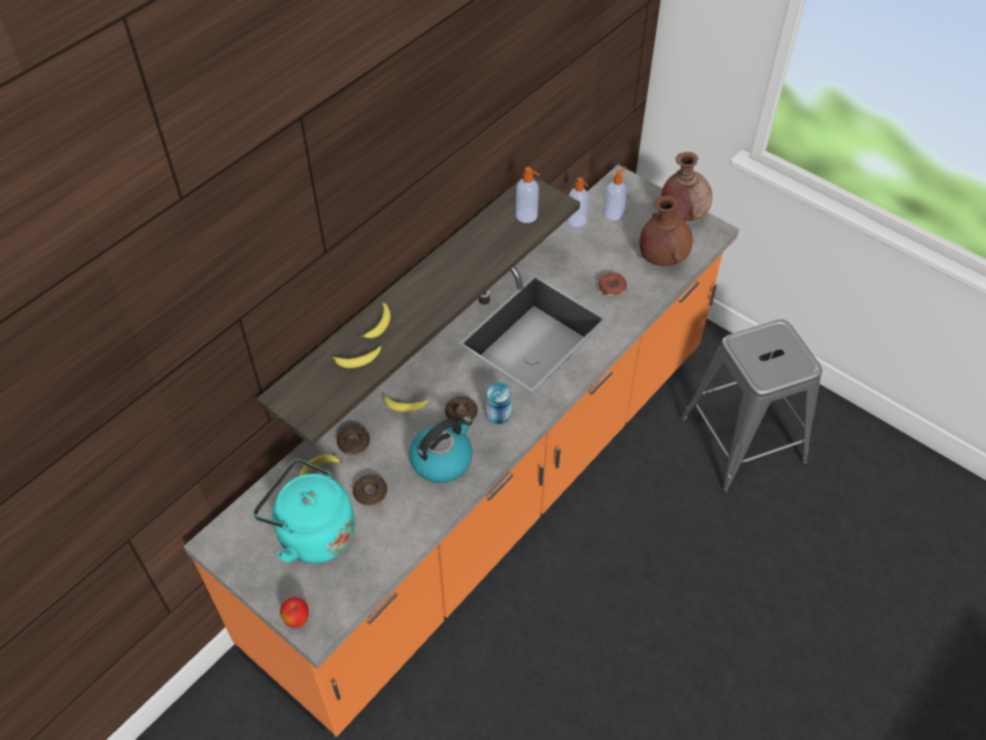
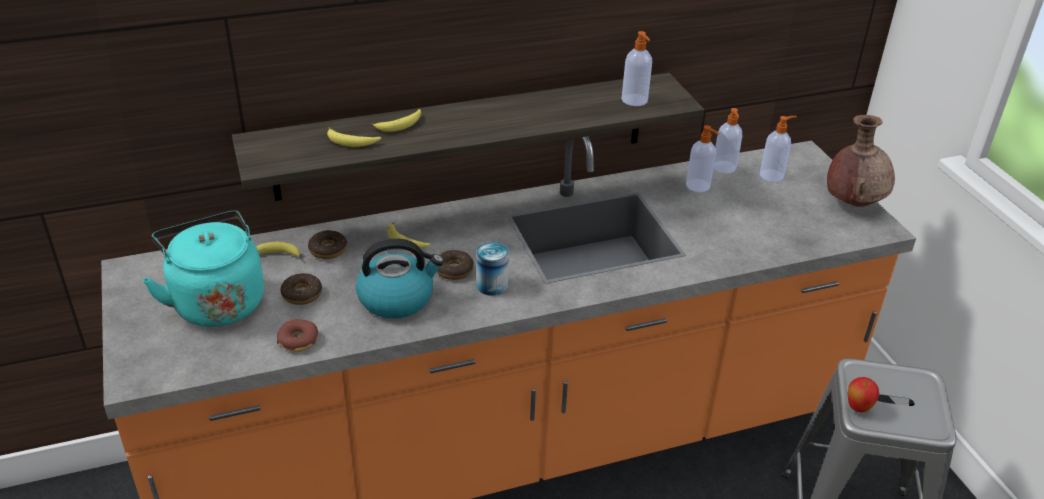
camera: 30 degrees right, 15 degrees down
(297, 620) = (127, 363): apple -> apple (858, 408)
(571, 248) = (698, 186): none -> soap dispenser
(612, 287) = (715, 232): donut -> donut (298, 340)
(662, 258) = (797, 229): brown vase -> none

